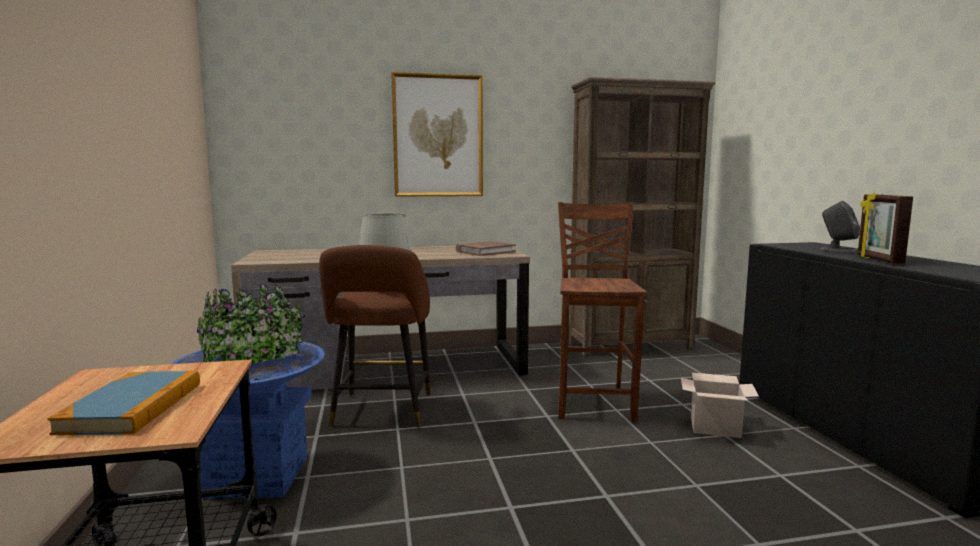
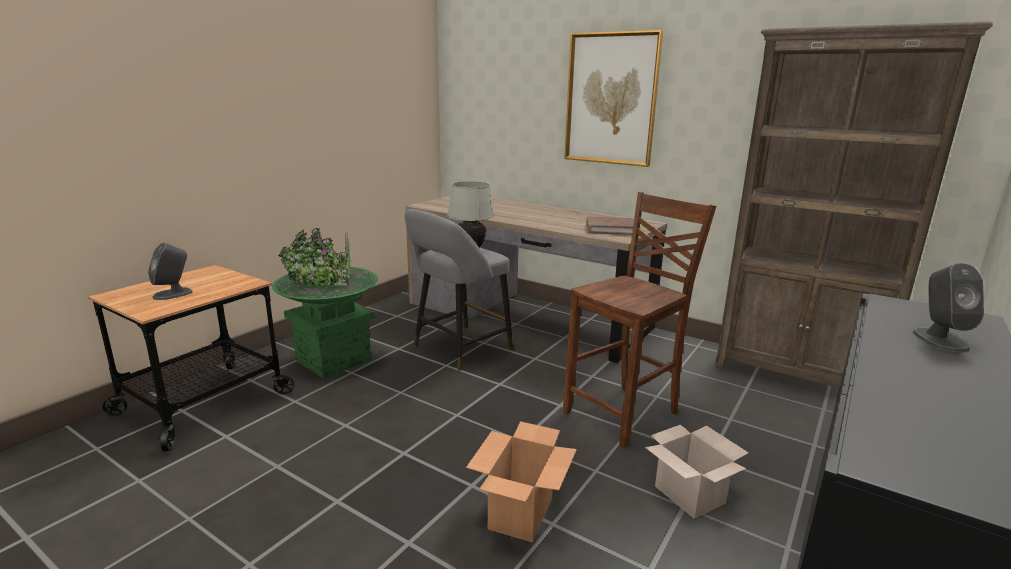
camera: 45 degrees right, 10 degrees up
(133, 407) = (173, 294): book -> grey speaker
(257, 476) = (333, 360): blue planter -> green planter
(381, 413) = (458, 349): brown stool -> grey stool
(671, 492) = (521, 514): none -> cardboard box
(878, 260) = (903, 373): picture frame -> none

